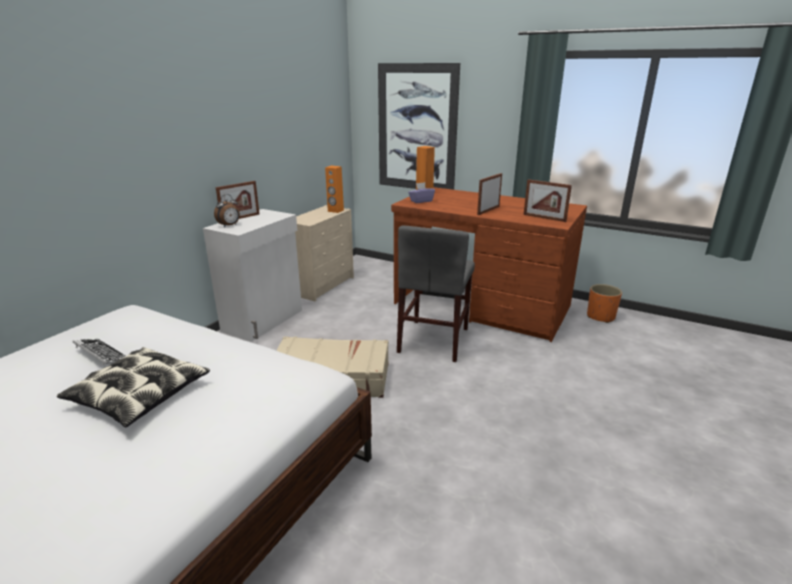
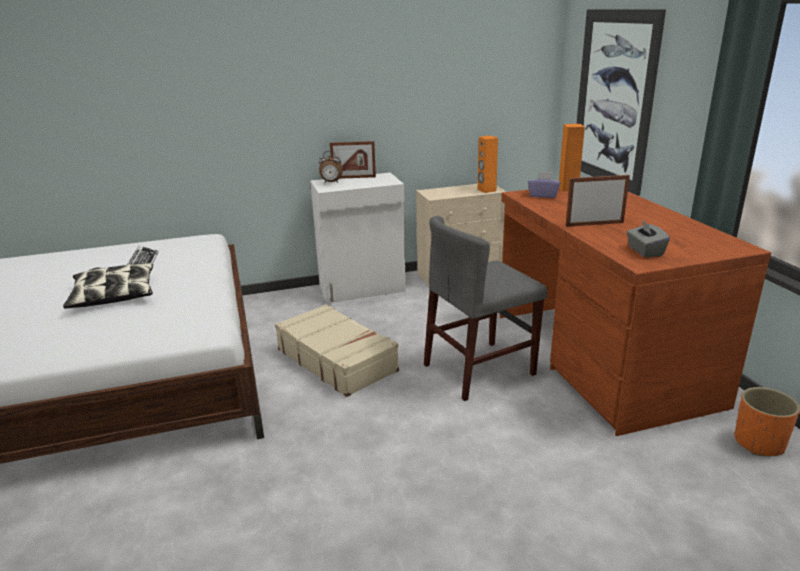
camera: 45 degrees right, 0 degrees up
(544, 218) = (644, 251): picture frame -> grey tissue box

